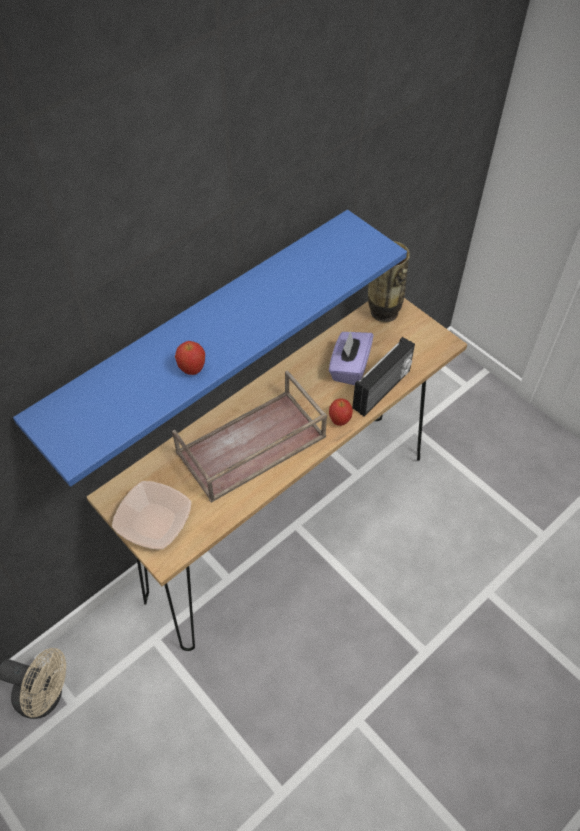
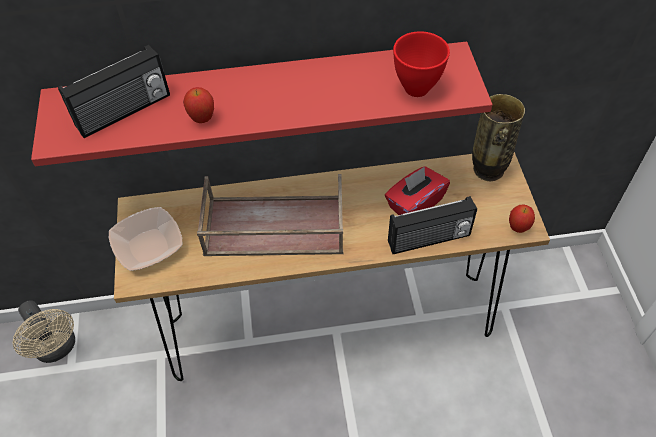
camera: 35 degrees right, 0 degrees up
(116, 398) = (124, 112): none -> radio
(200, 329) = (262, 94): blue shelf -> red shelf
(339, 421) = (367, 246): apple -> apple (518, 228)
(343, 264) = (417, 89): none -> red bowl
(349, 368) = (414, 204): purple tissue box -> red tissue box

